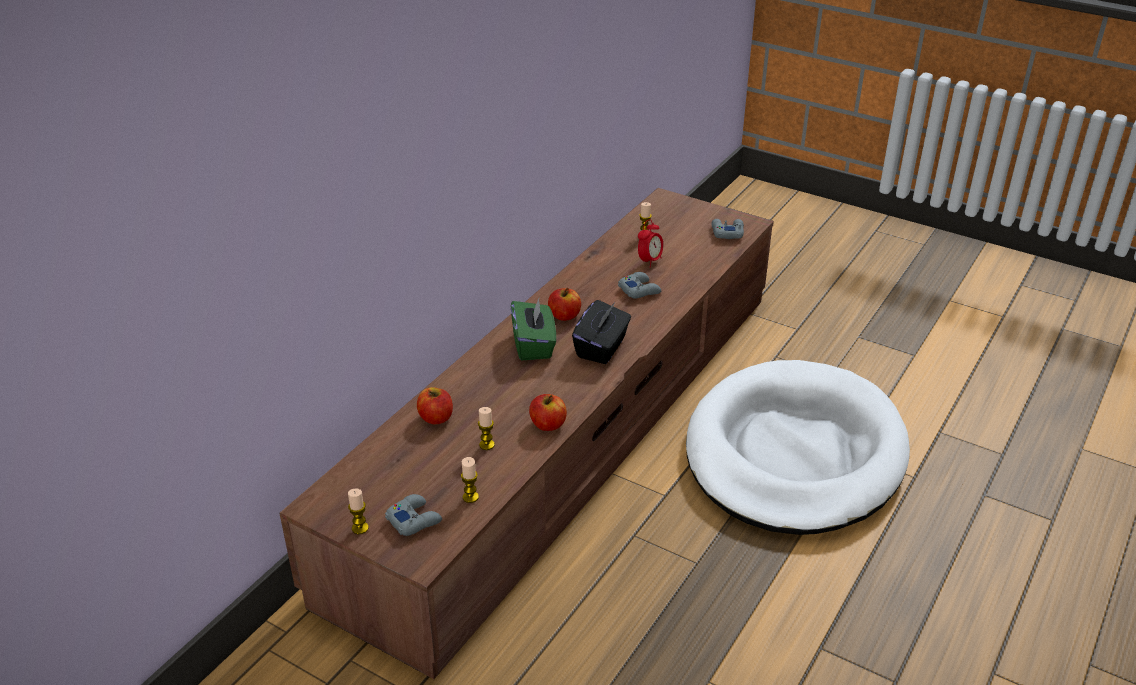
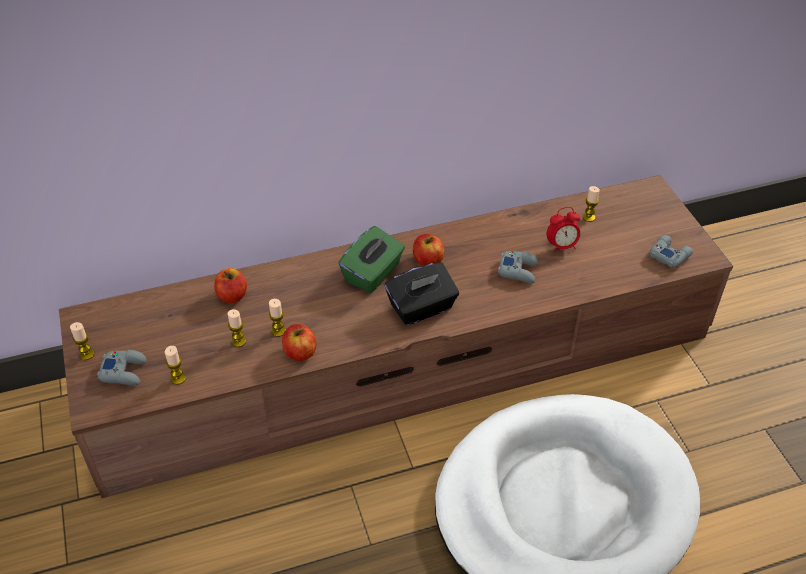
camera: 40 degrees right, 10 degrees up
(510, 420) = (278, 331): none -> candle

